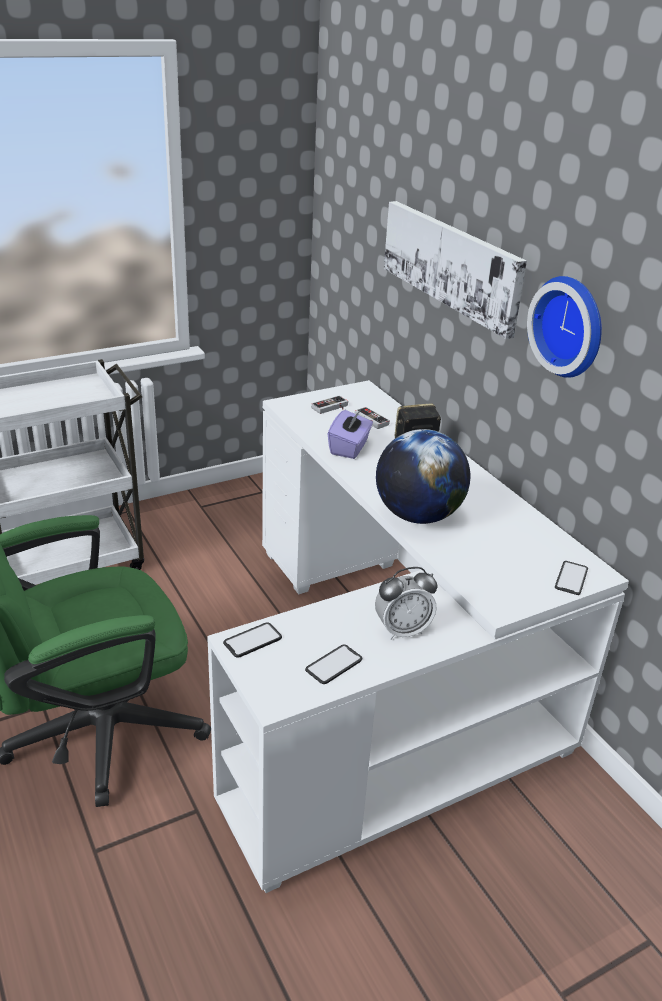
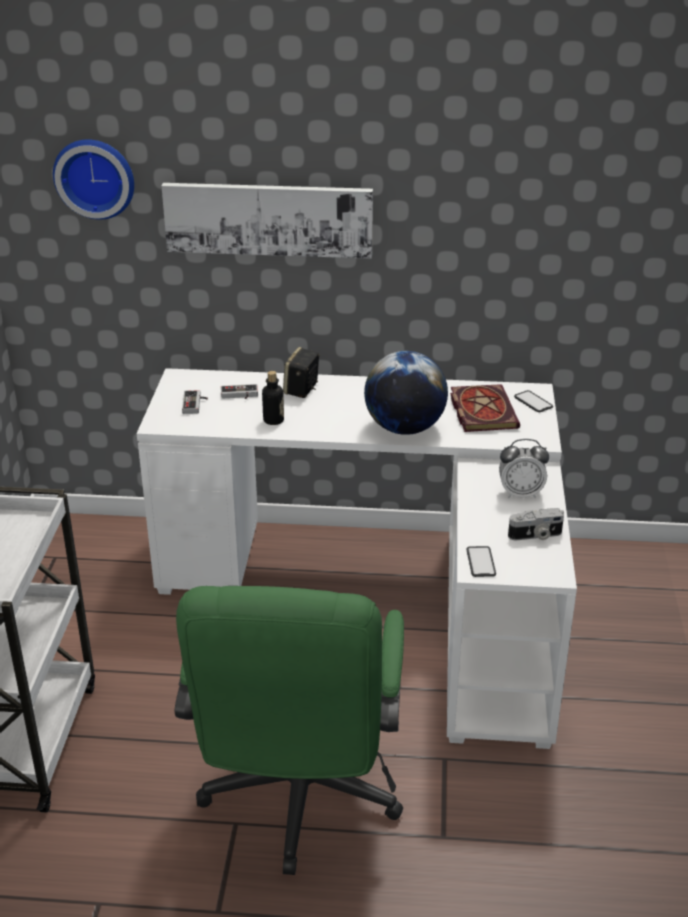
camera: 55 degrees left, 0 degrees up
(334, 665) = (535, 536): phone -> camera
(349, 448) = (273, 420): purple tissue box -> bottle
(402, 630) = (520, 493): alarm clock -> alarm clock turned 75 degrees clockwise
(509, 550) = (481, 410): none -> book
(571, 326) = (438, 224): wall clock -> wall clock (95, 177)

